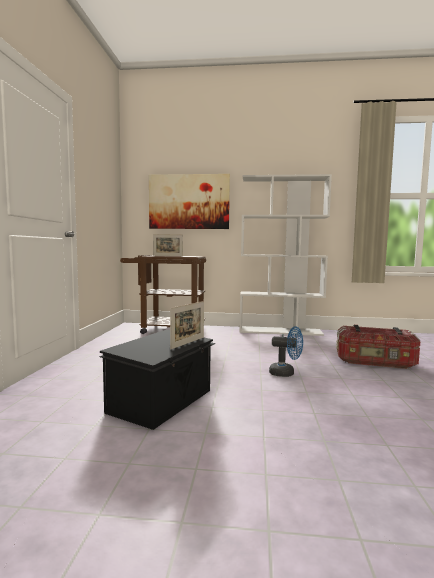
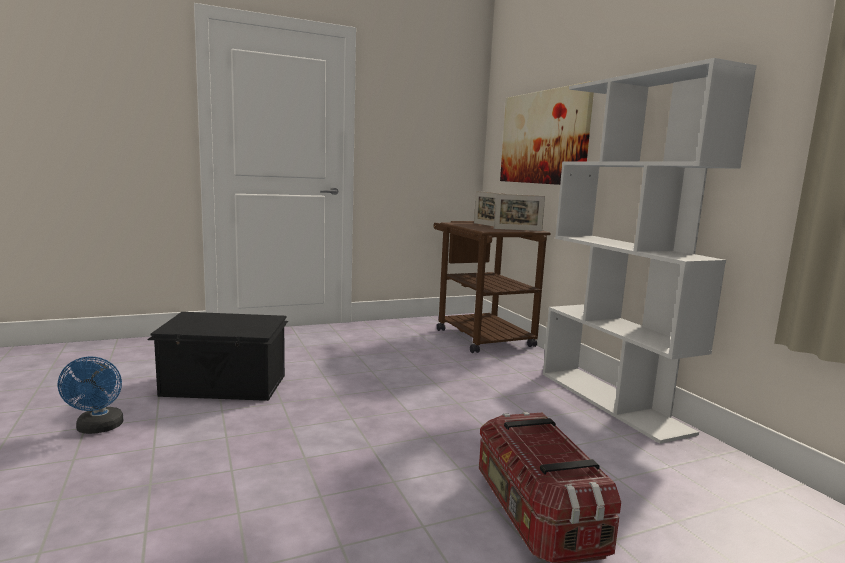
camera: 60 degrees right, 5 degrees up
(188, 343) = (237, 331): picture frame -> picture frame (517, 229)
(286, 373) = (372, 434): blue fan -> blue fan (98, 428)

